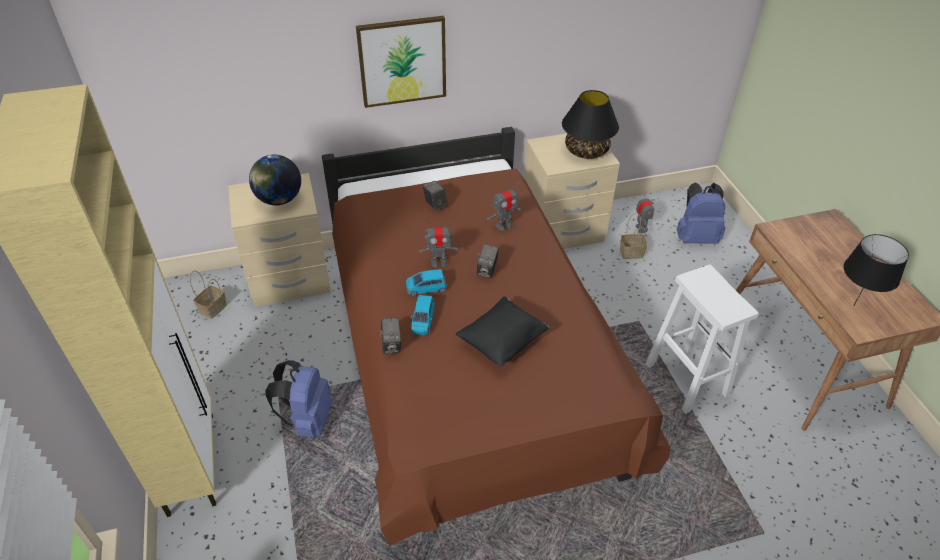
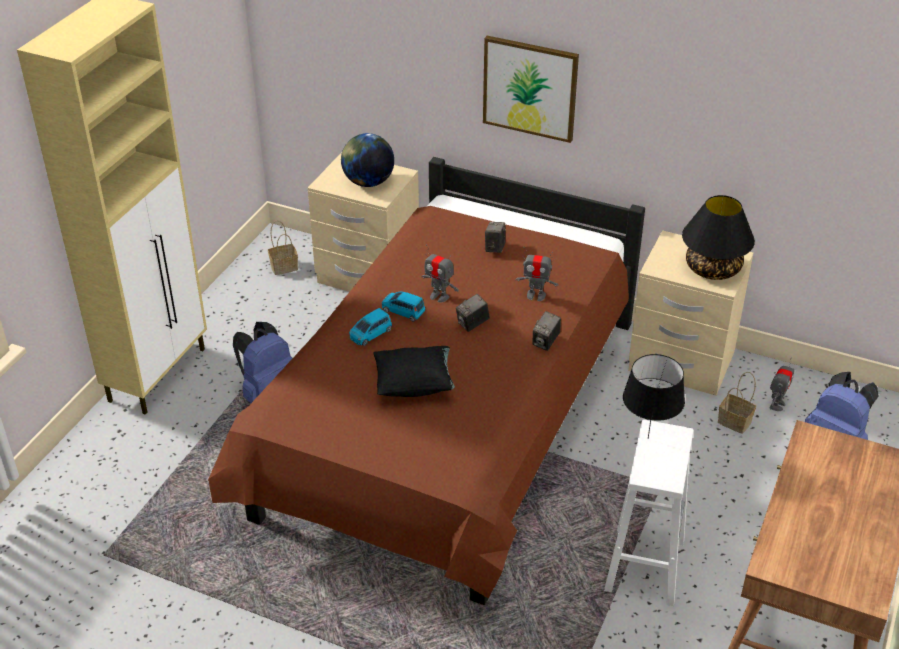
camera: 40 degrees right, 5 degrees down
(391, 345) = (326, 338): camera -> camera (546, 342)
(853, 306) = (794, 544): black table lamp -> black table lamp (647, 439)

